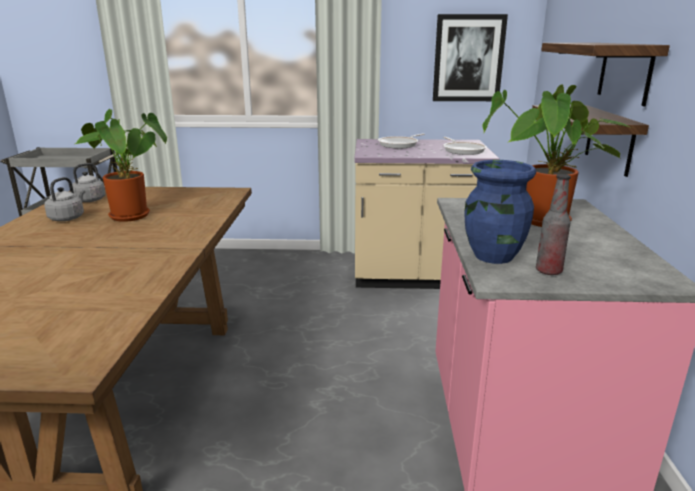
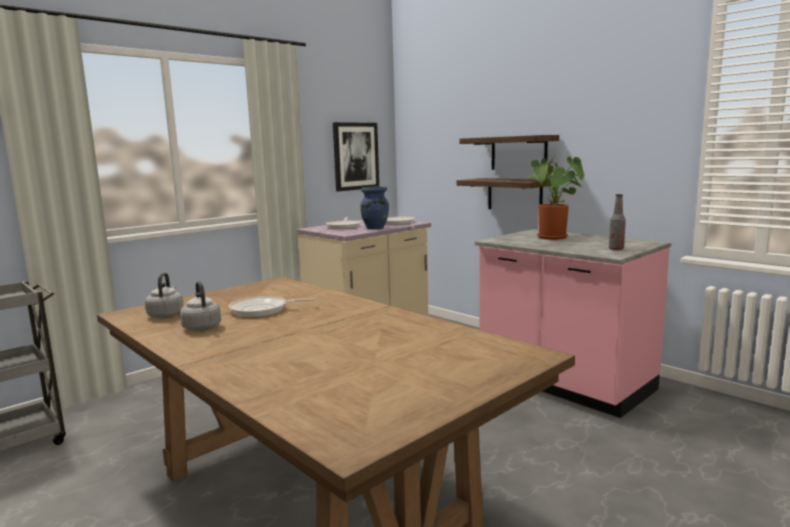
camera: 45 degrees left, 10 degrees down
(134, 216) = (262, 310): potted plant -> frying pan
(492, 256) = (583, 250): blue vase -> blue vase (375, 228)

